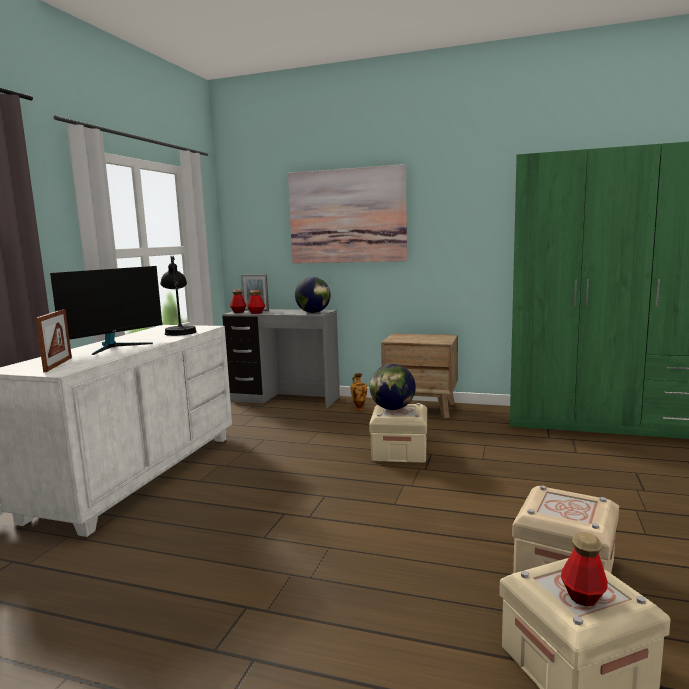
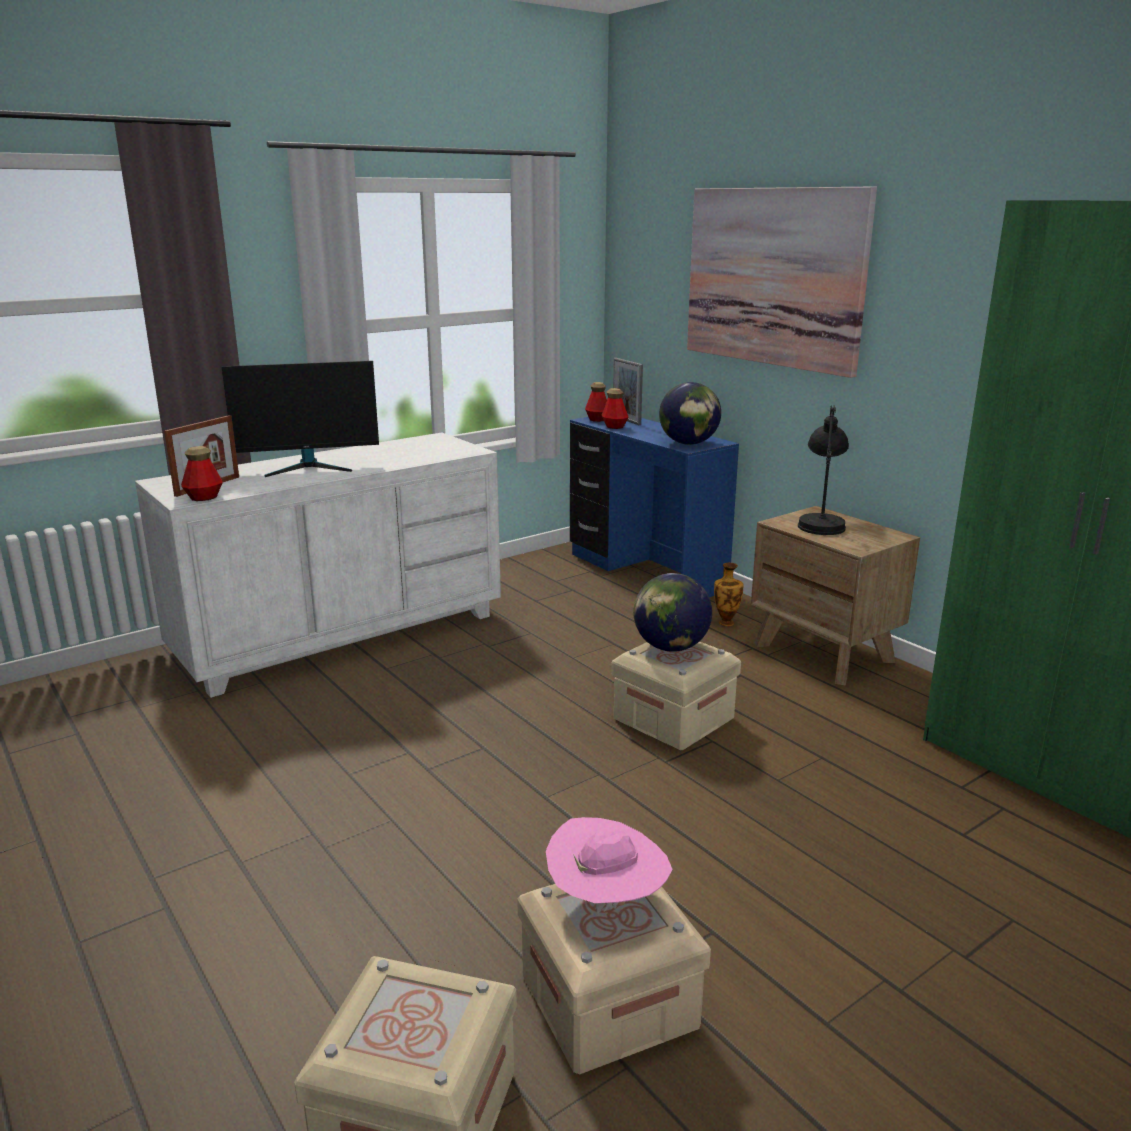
camera: 35 degrees right, 10 degrees up
(179, 331) = (428, 451): black table lamp -> black table lamp (821, 520)
(284, 399) = (644, 573): grey desk -> blue desk
(559, 504) = (607, 901): none -> pink hat
(582, 596) = (392, 1030): bottle -> bottle (204, 497)

